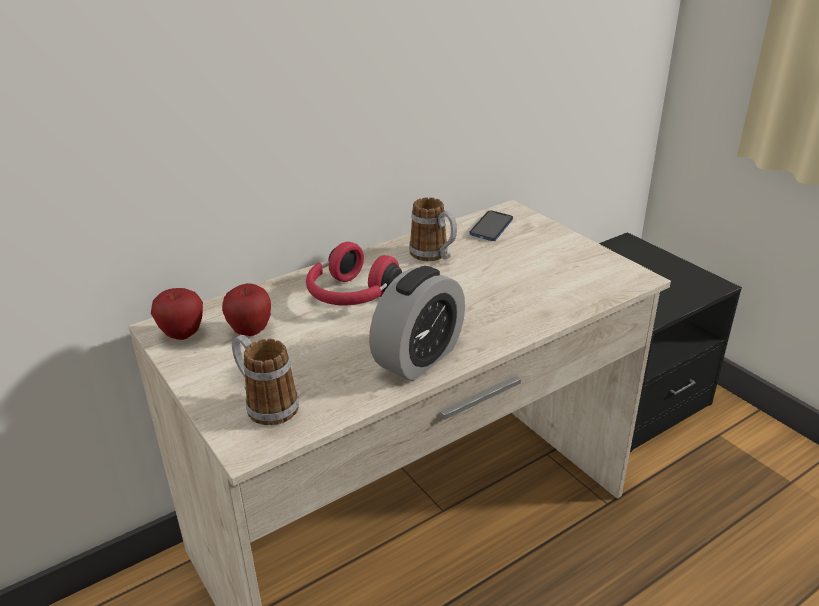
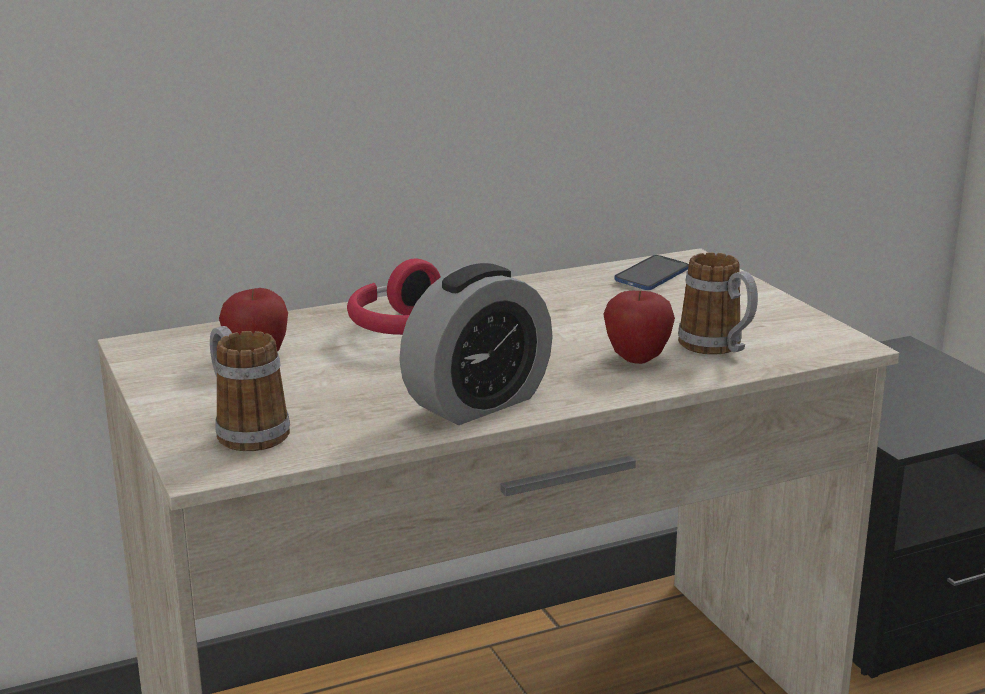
camera: 10 degrees right, 10 degrees down
(182, 334) = (164, 353): apple -> apple (637, 358)
(434, 256) = (551, 300): mug -> mug (718, 348)

